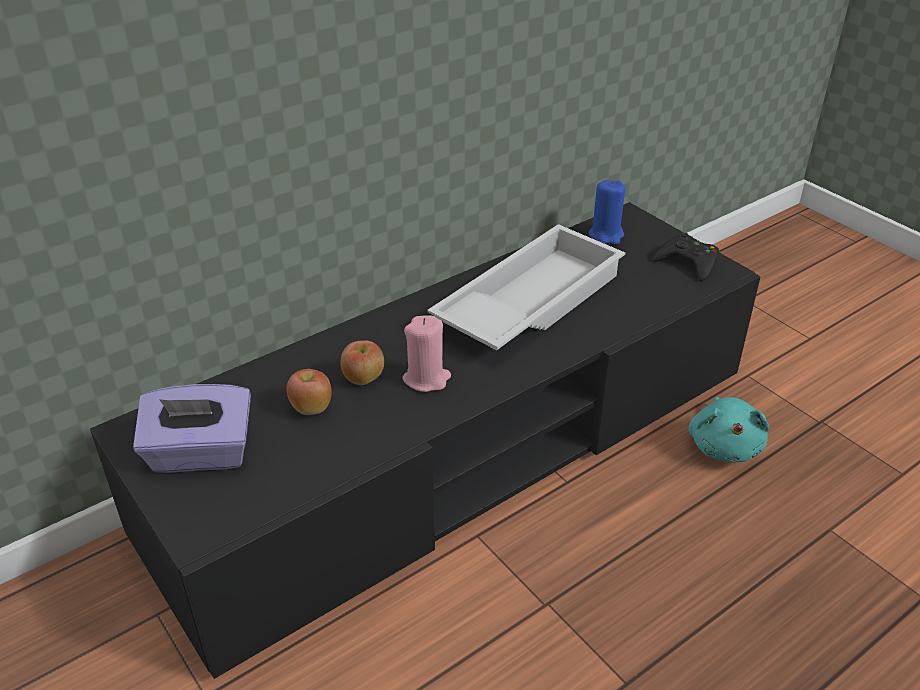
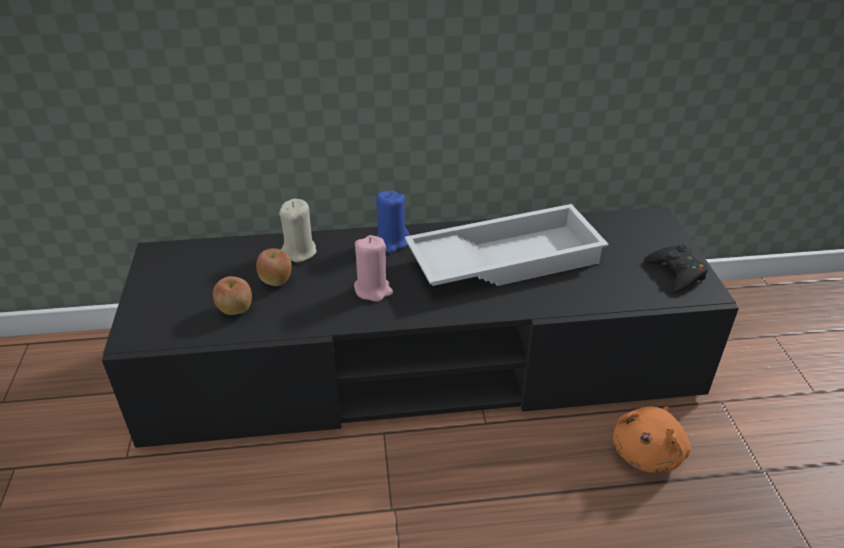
camera: 30 degrees right, 0 degrees up
(201, 454) = (182, 284): purple tissue box -> none
(307, 368) = (299, 252): none -> beige candle
(363, 379) = (329, 273): apple -> apple (235, 310)
(606, 235) = (621, 227): blue candle -> blue candle (392, 242)
(724, 445) = (648, 452): turquoise plush toy -> orange plush toy

